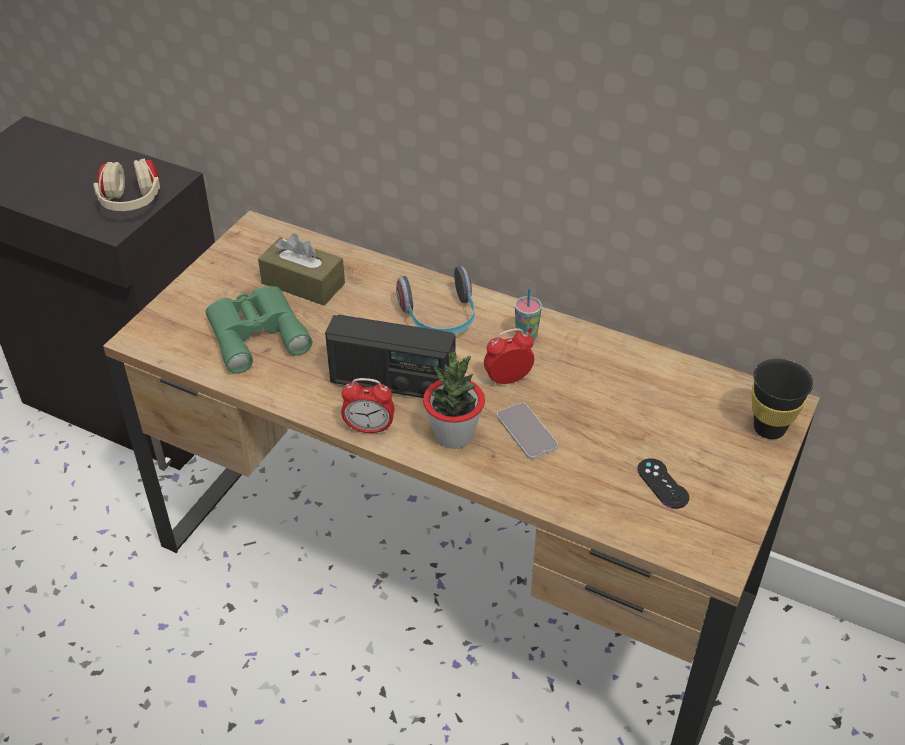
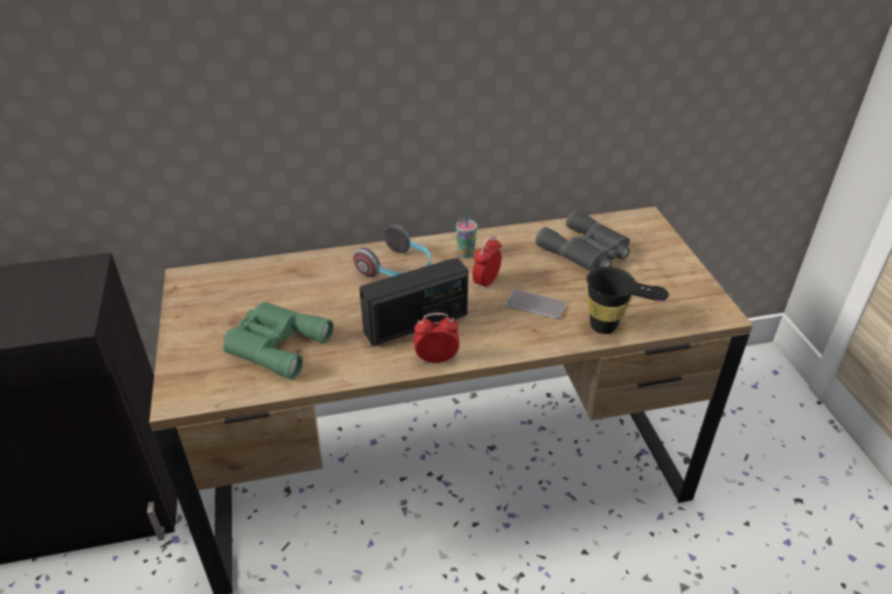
camera: 40 degrees left, 5 degrees down
(132, 204) = (71, 300): beige headphones -> none
(303, 283) = (271, 295): brown tissue box -> none
(369, 428) = (436, 359): alarm clock -> alarm clock turned 150 degrees counterclockwise
(454, 435) = (496, 332): potted plant -> none
(658, 405) = (586, 251): none -> grey binoculars
(769, 428) = (654, 233): black cup -> black cup (603, 326)

